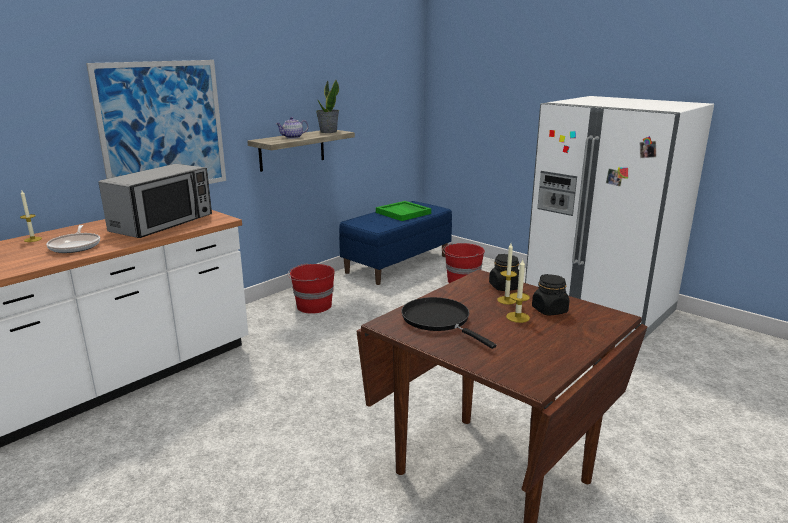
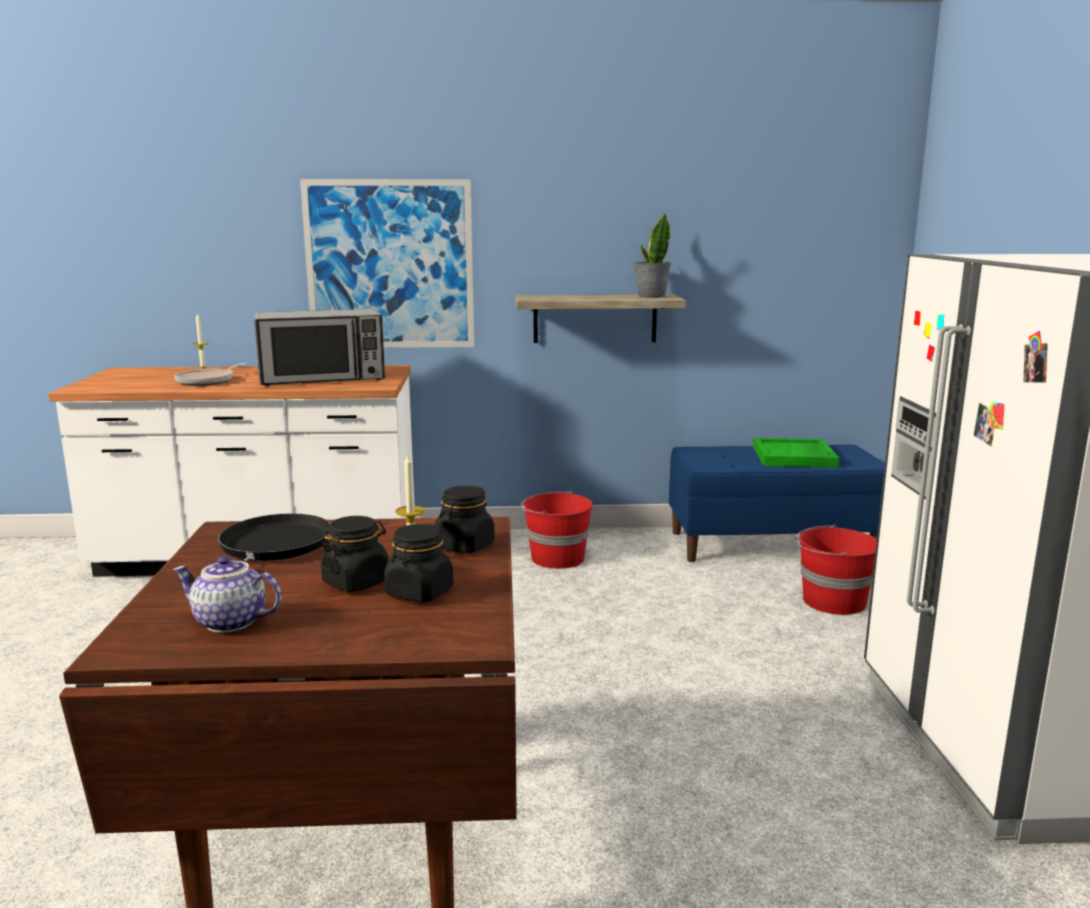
camera: 45 degrees right, 5 degrees down
(293, 137) = (576, 297): teapot -> teapot (228, 622)
(517, 317) = (356, 582): candle -> black jar

